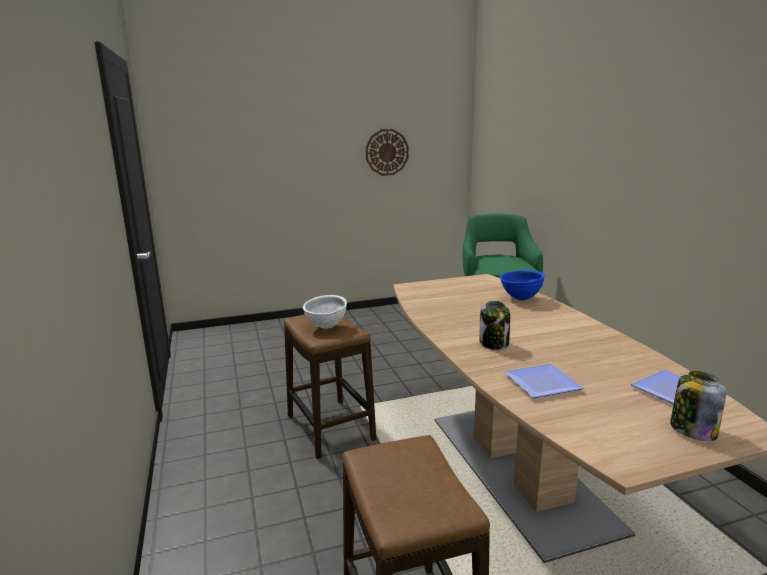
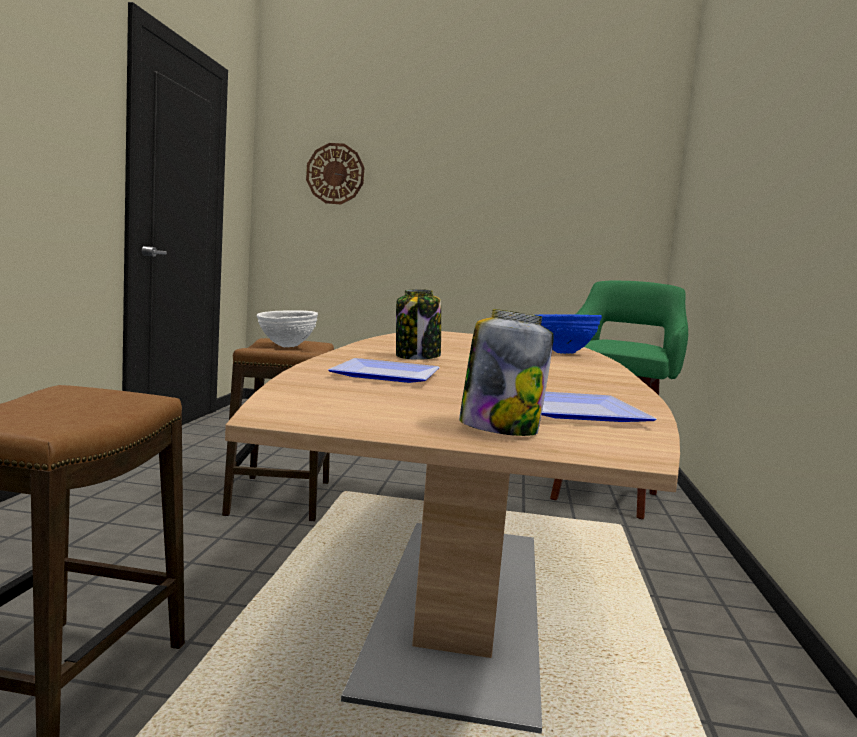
camera: 25 degrees right, 10 degrees down
(387, 152) = (540, 212): wall clock -> wall clock (335, 174)

